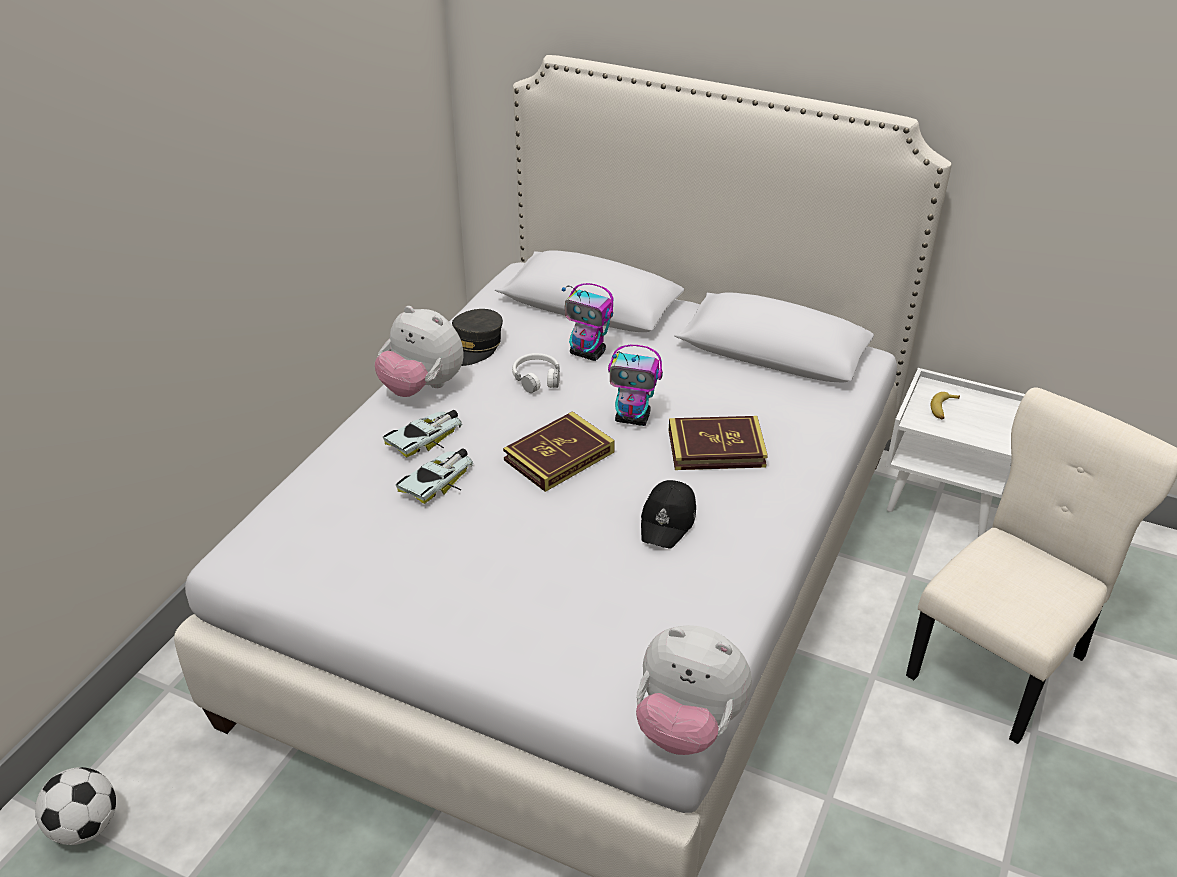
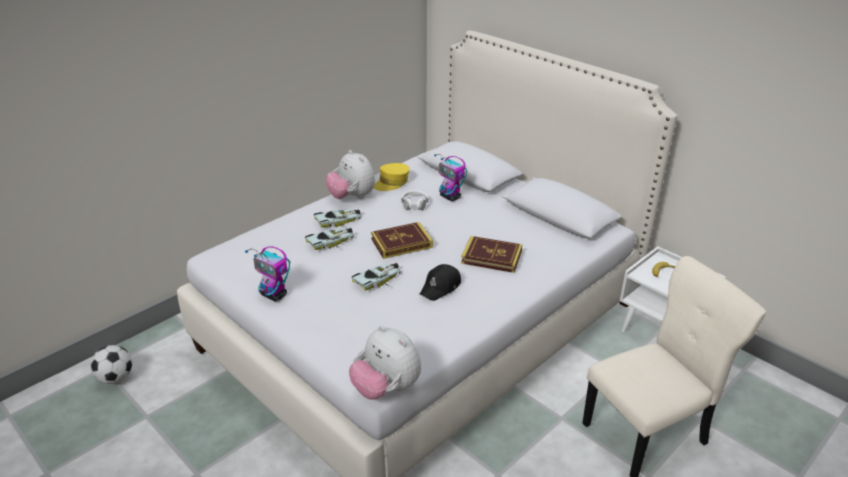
camera: 20 degrees right, 5 degrees down
(475, 346) = (392, 183): grey cap -> yellow cap
(559, 531) = (378, 279): none -> toy car
(633, 418) = (454, 233): toy robot -> toy robot (274, 295)

